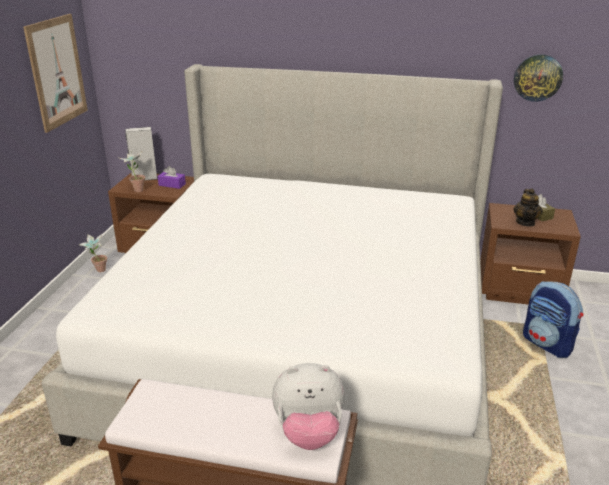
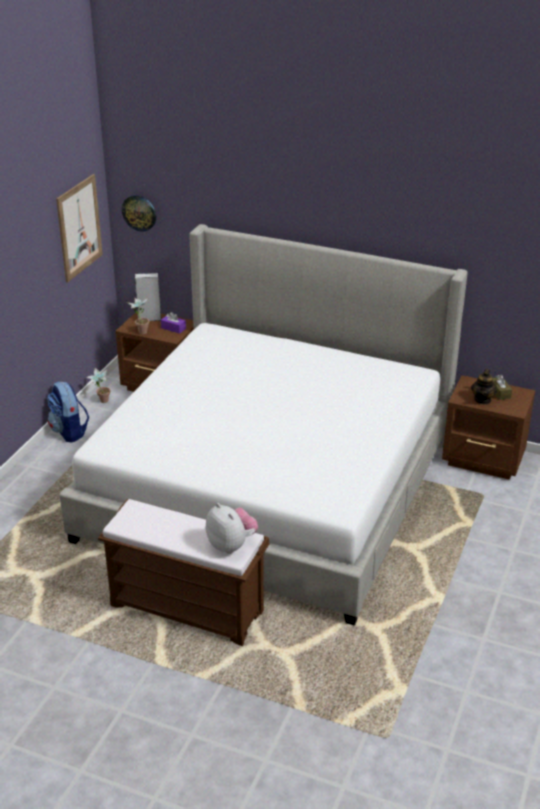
camera: 10 degrees right, 5 degrees up
(309, 433) = (231, 545): plush toy -> plush toy turned 135 degrees counterclockwise
(537, 77) = (501, 271): wall clock -> wall clock (139, 212)
(547, 344) = (482, 511): backpack -> backpack (69, 432)

